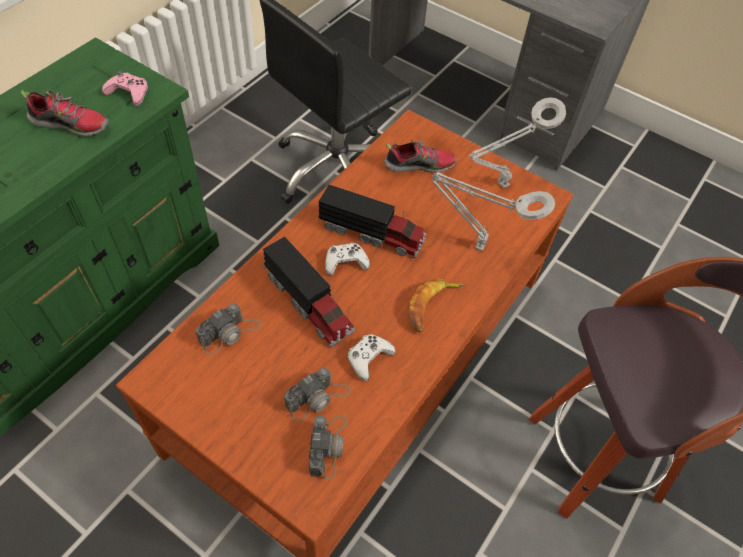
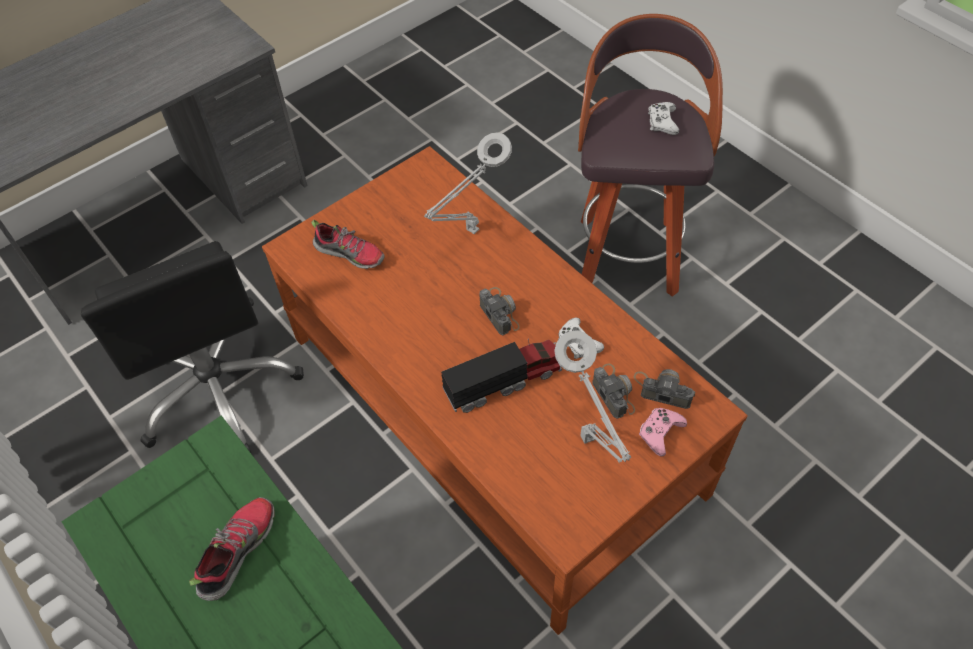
camera: 70 degrees left, 0 degrees up
(129, 93) = (201, 481): pink game controller -> pink game controller (660, 432)
(229, 333) = (525, 457): camera -> camera (499, 311)
(345, 262) = (461, 341): white game controller -> white game controller (662, 122)
(372, 233) = (431, 312): toy truck -> none
(419, 165) = (350, 253): shoe -> shoe turned 105 degrees clockwise
(431, 307) = (532, 282): banana -> none
(500, 186) = (402, 196): grey table lamp -> grey table lamp (589, 442)

